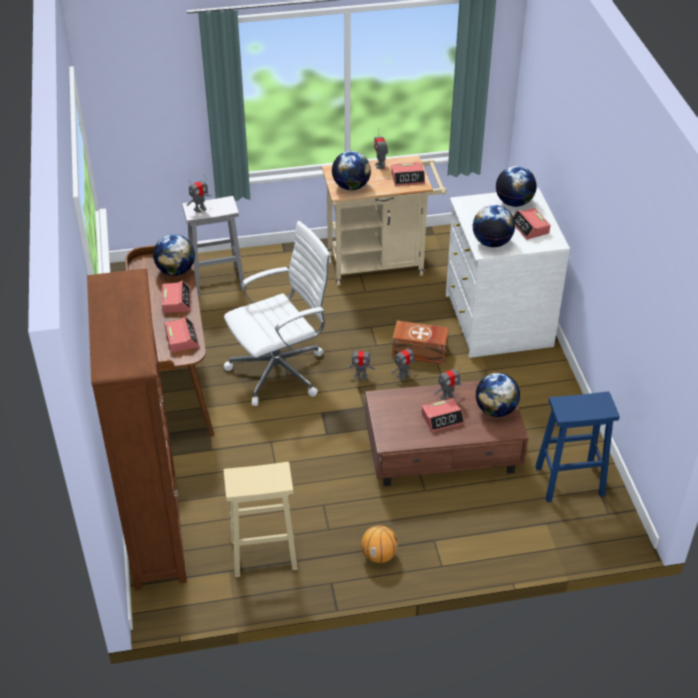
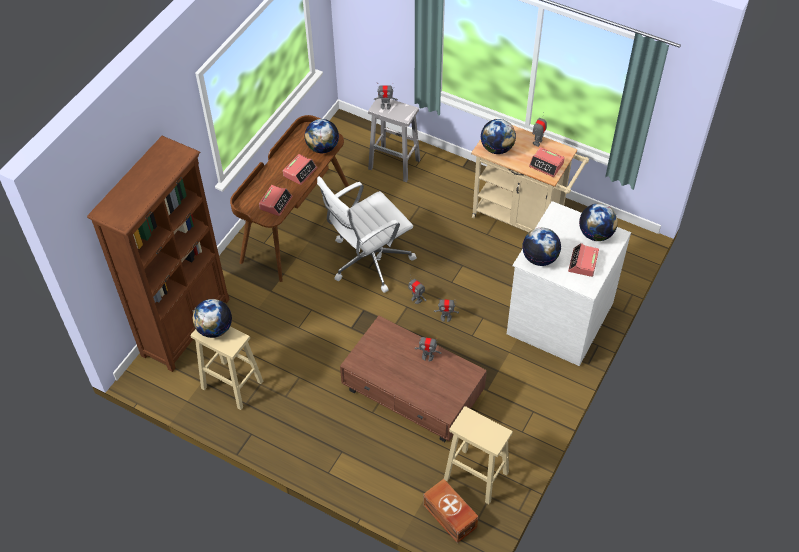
camera: 40 degrees right, 10 degrees up
(281, 370) = (368, 261): white office chair -> white office chair turned 135 degrees clockwise
(379, 555) = (297, 436): basketball -> none
(420, 352) = (476, 307): brown storage box -> brown storage box (450, 517)
(442, 418) = (407, 370): alarm clock -> none
(495, 410) = (450, 388): globe -> globe (214, 329)
(568, 481) = (475, 475): blue stool -> beige stool

